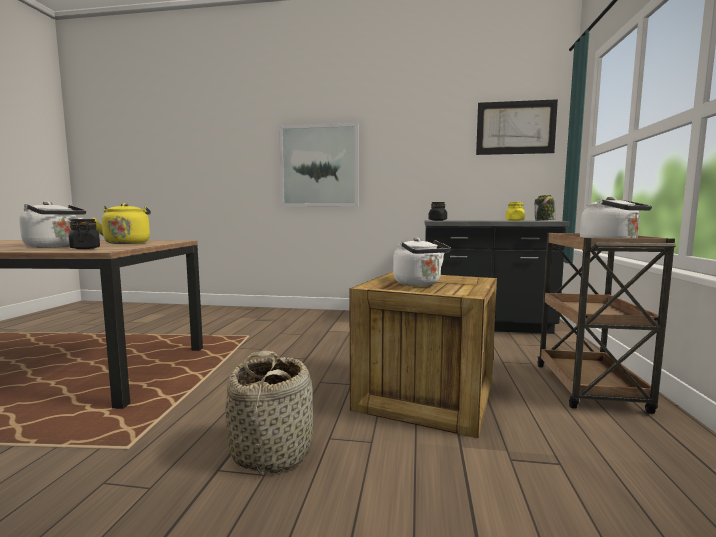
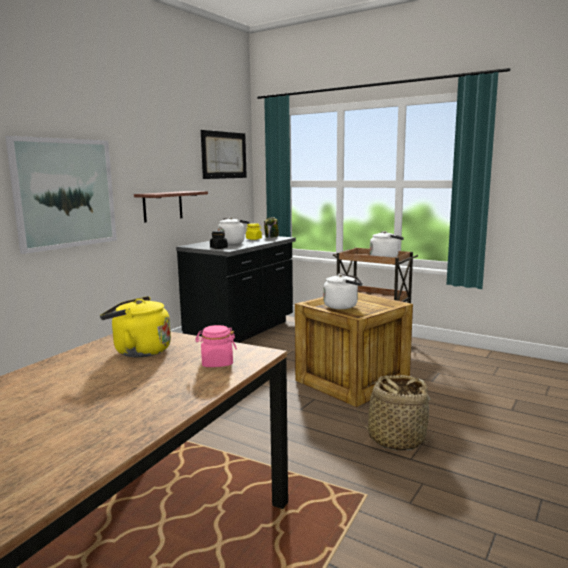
camera: 65 degrees left, 5 degrees up
(55, 246) = (159, 380): white kettle -> white kettle (232, 242)
(85, 248) = (217, 363): black jar -> pink jar
(416, 181) = (162, 206): none -> shelf

